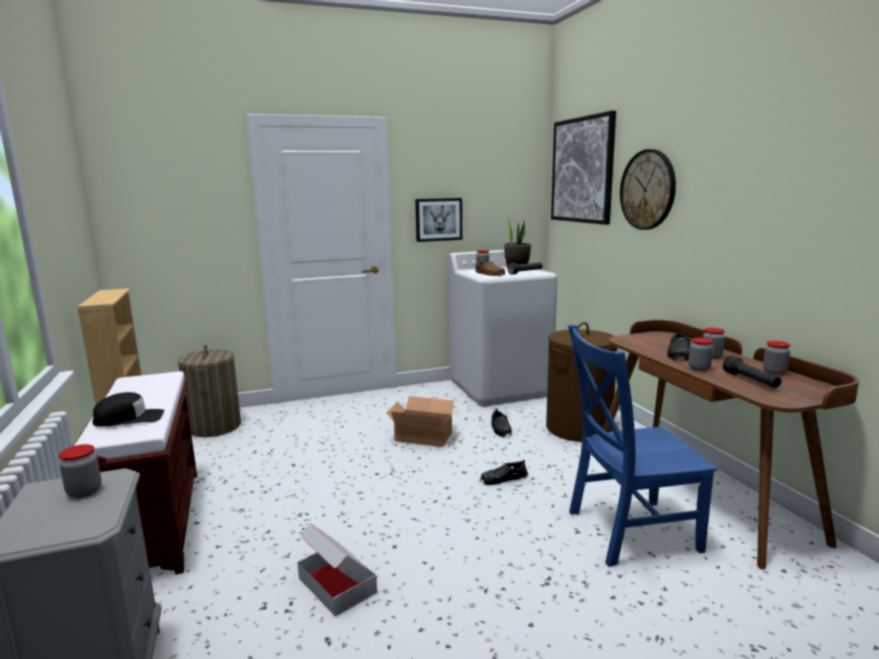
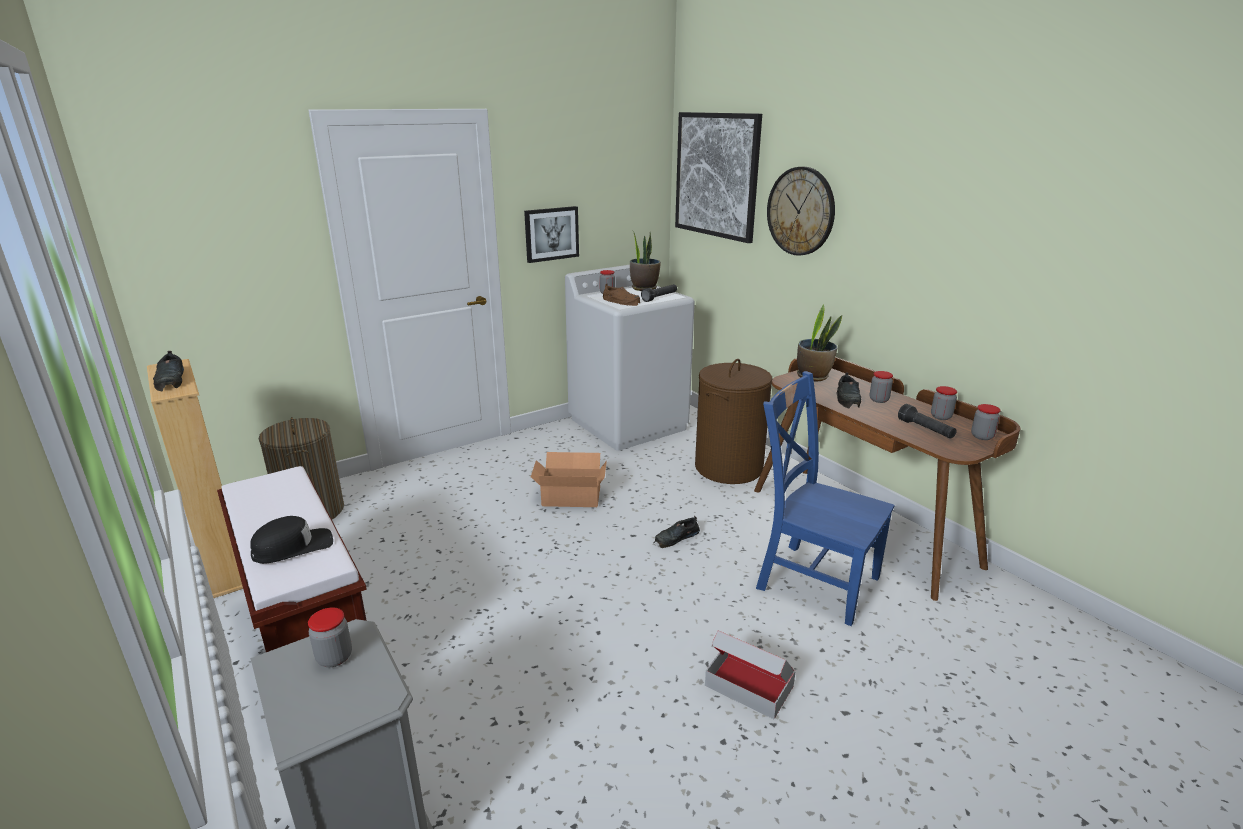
camera: 15 degrees left, 10 degrees up
(337, 585) = (559, 685): cardboard box -> cardboard box (749, 686)
(501, 429) = (650, 477): black shoe -> black shoe (171, 380)
(627, 531) = (813, 580): blue chair -> blue chair turned 60 degrees clockwise
(652, 337) = (813, 376): none -> potted plant
(699, 368) = (874, 417): jar -> jar (982, 436)

